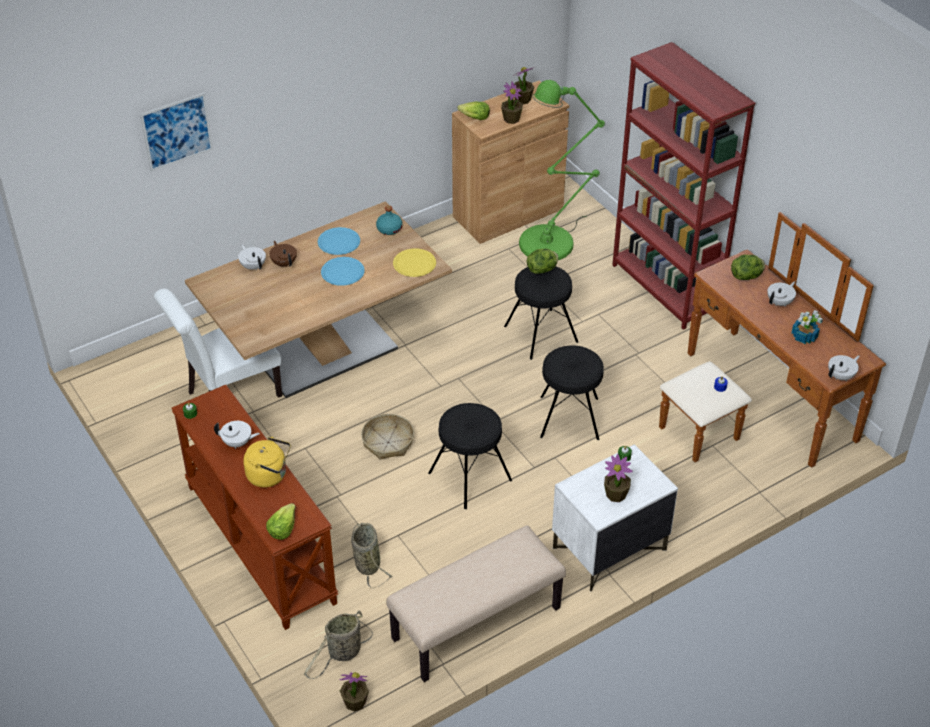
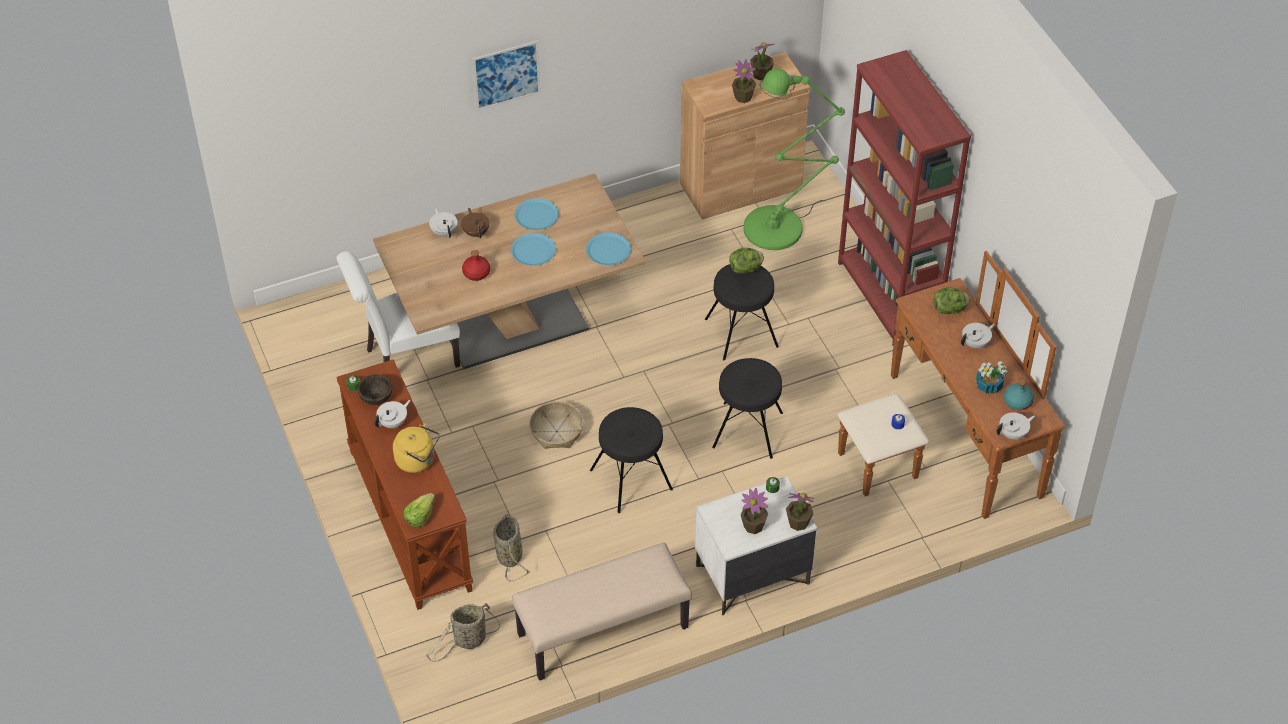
camera: 10 degrees right, 5 degrees up
(176, 131) = (379, 91): picture -> picture (506, 75)
(215, 422) = (376, 398): none -> brown bowl
(237, 443) = (393, 423): white teapot -> white teapot turned 60 degrees counterclockwise
(292, 298) = (476, 273): none -> red bottle
(355, 702) = (469, 690): potted plant -> potted plant (798, 522)
(389, 229) = (591, 206): turquoise bottle -> turquoise bottle (1017, 401)
(414, 263) = (608, 250): yellow plate -> blue plate
(474, 118) = (704, 91): lettuce -> none

